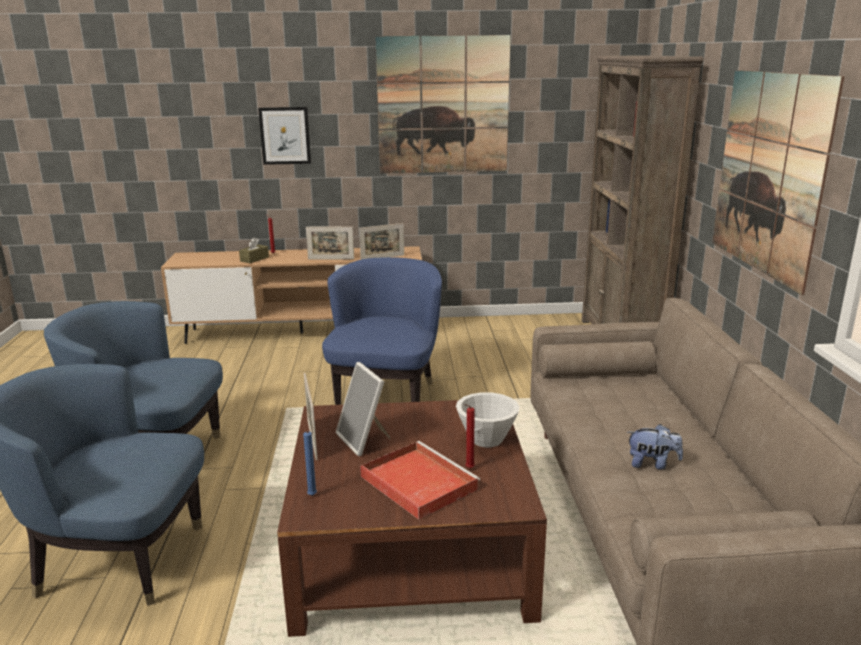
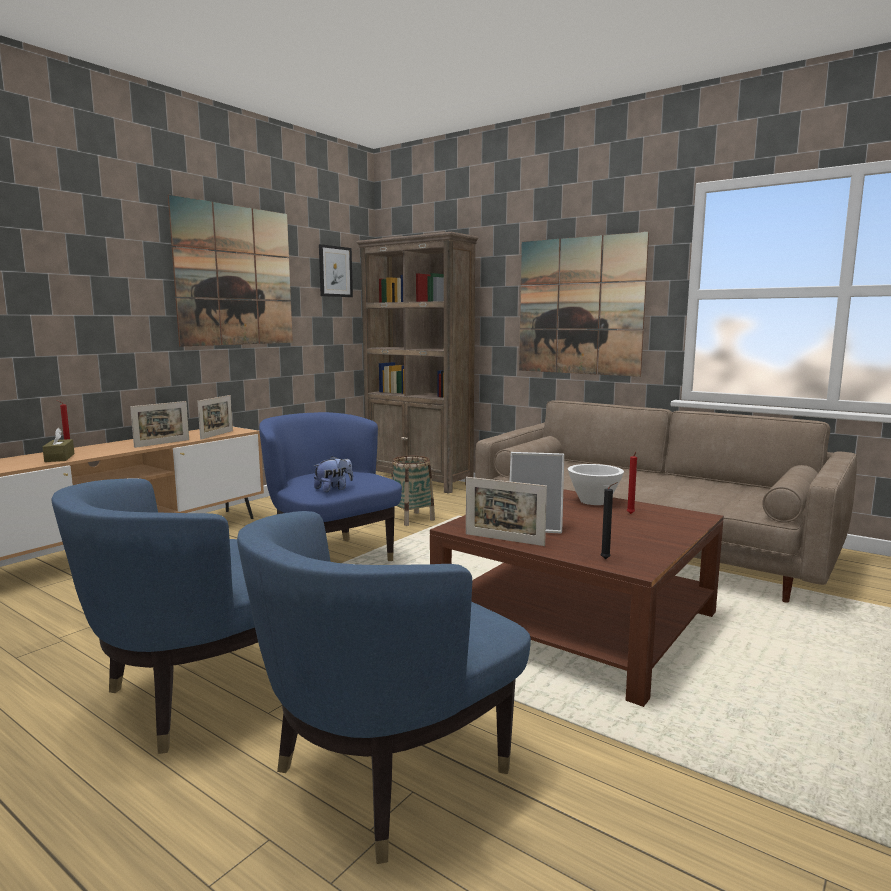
camera: 50 degrees left, 10 degrees down
(285, 135) = (65, 300): picture -> picture (335, 271)
(312, 496) = (607, 559): blue candle -> black candle
(416, 482) = (629, 529): red tray -> none
(520, 383) = (411, 519): none -> basket
(652, 464) = (669, 489): plush toy -> plush toy (334, 489)

